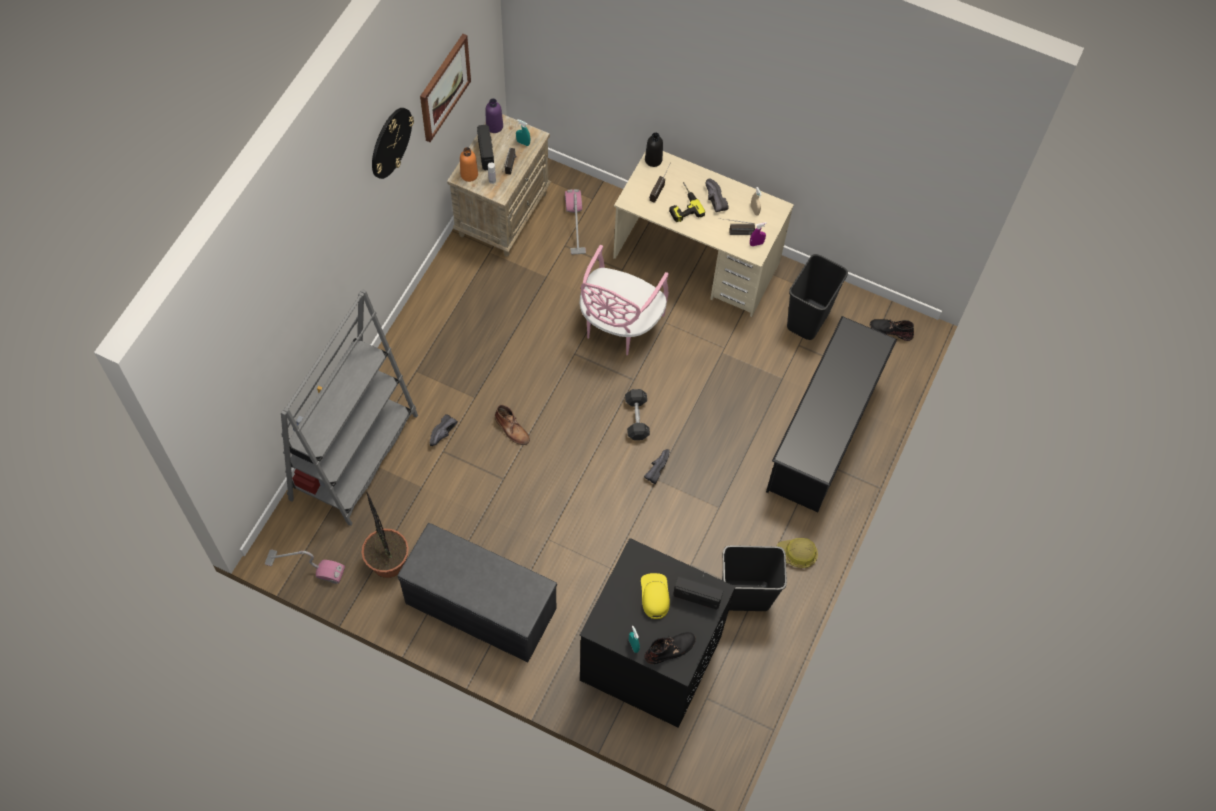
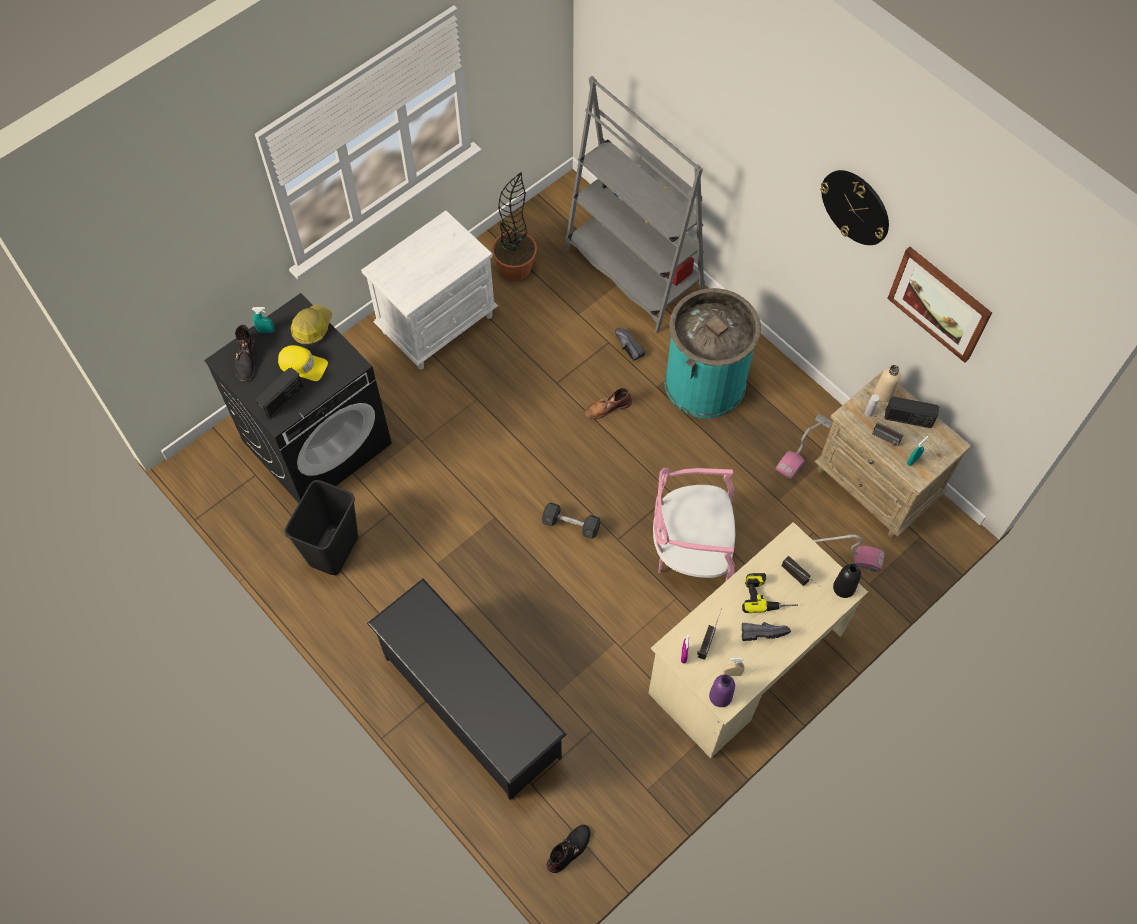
camera: 115 degrees right, 0 degrees up
(305, 566) = (540, 206): vacuum cleaner -> vacuum cleaner (804, 447)
(454, 361) = (705, 382): none -> turquoise trash can
(469, 174) = (884, 393): orange bottle -> beige bottle
(479, 606) = (438, 323): grey bench -> white nightstand
(494, 126) = (946, 439): purple bottle -> purple bottle (720, 696)
(619, 324) = (691, 550): pink chair -> pink chair turned 45 degrees counterclockwise
(656, 468) = (507, 521): black shoe -> none
(797, 554) = (351, 617): hard hat -> hard hat (311, 327)
(807, 319) = (622, 756): black trash can -> none

